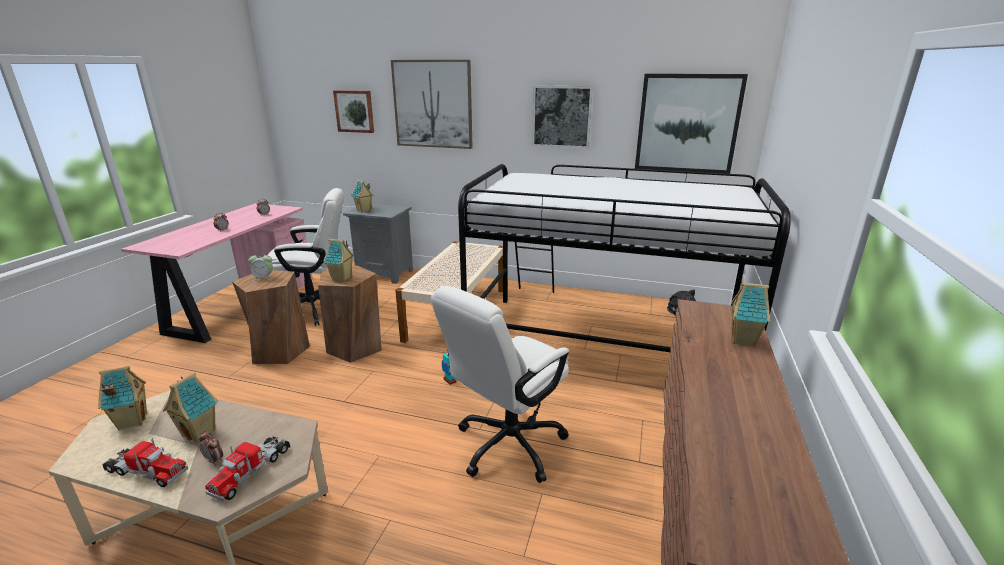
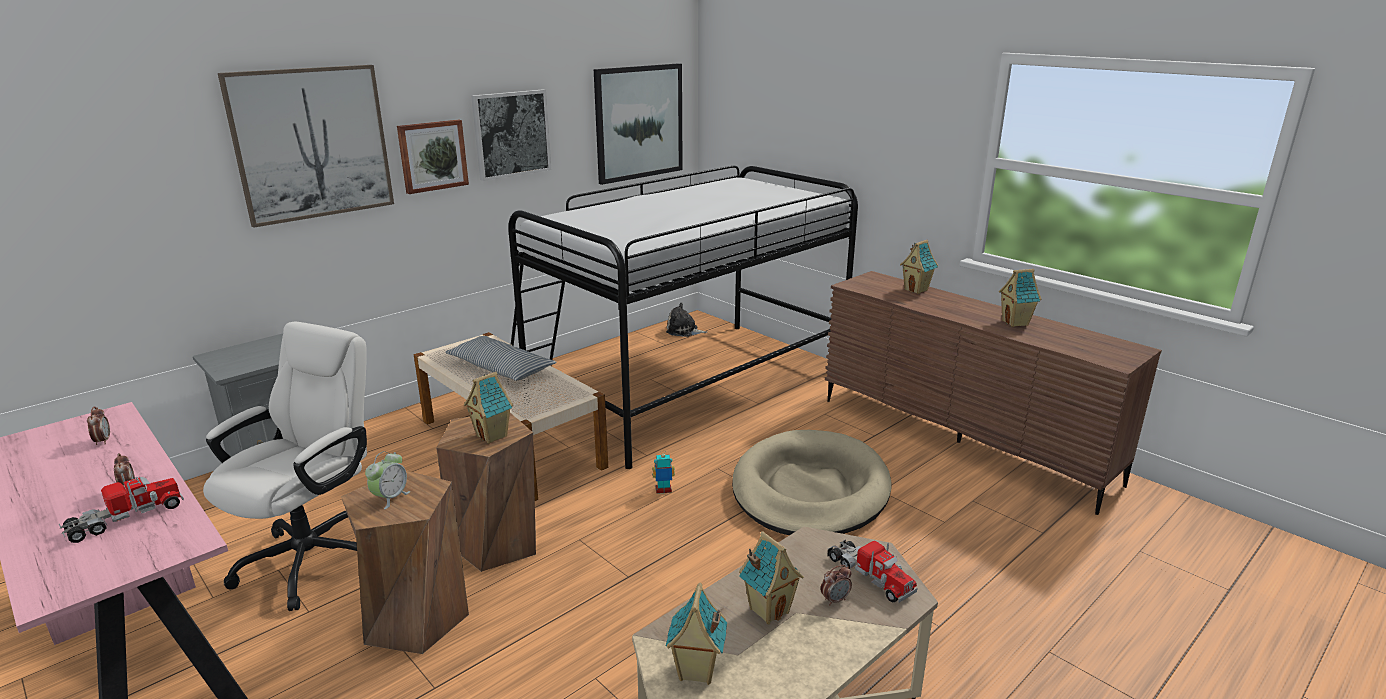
camera: 60 degrees left, 0 degrees up
(146, 471) = (825, 653): toy truck -> toy truck (125, 519)
(354, 111) = (134, 181): picture -> picture (432, 156)
(363, 210) = (241, 363): toy house -> toy house (1016, 323)
(459, 263) = (501, 368): none -> pillow
(506, 448) = (810, 490): white office chair -> beige dog bed

